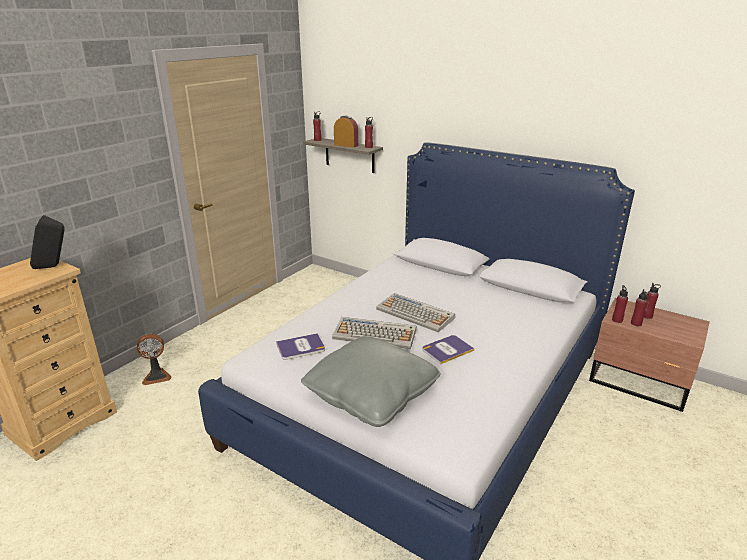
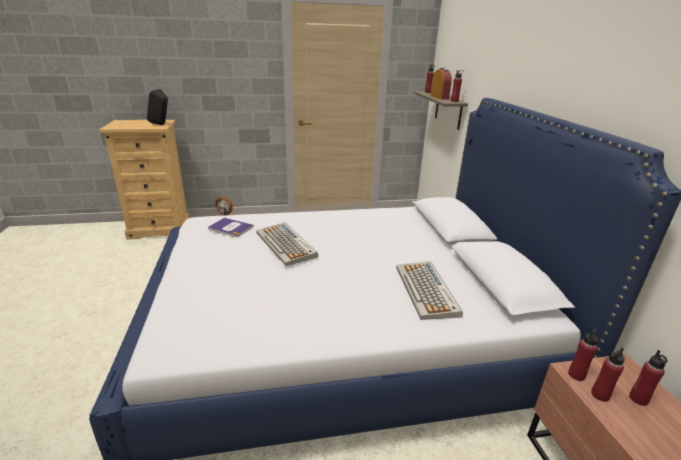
camera: 45 degrees right, 0 degrees up
(371, 394) = (203, 277): grey pillow -> none
(416, 313) = (345, 248): keyboard -> keyboard (427, 291)
(447, 350) = (311, 283): book -> none

